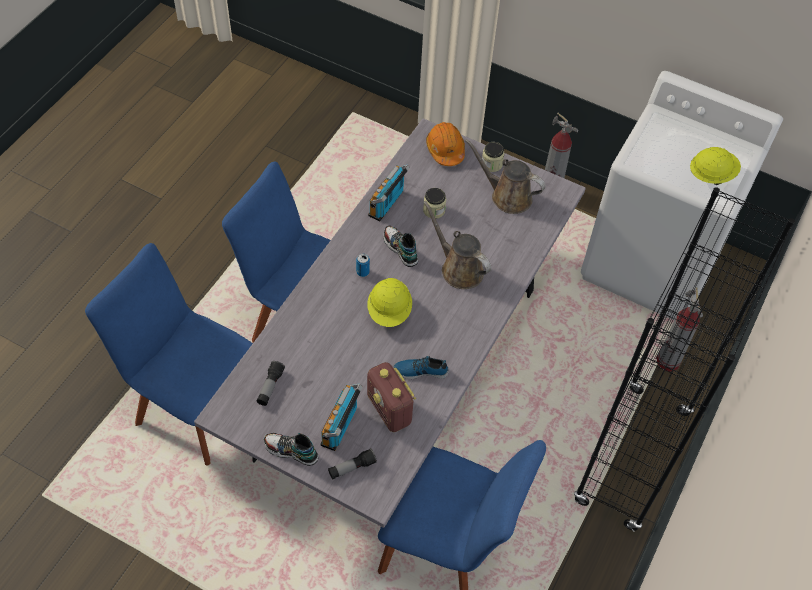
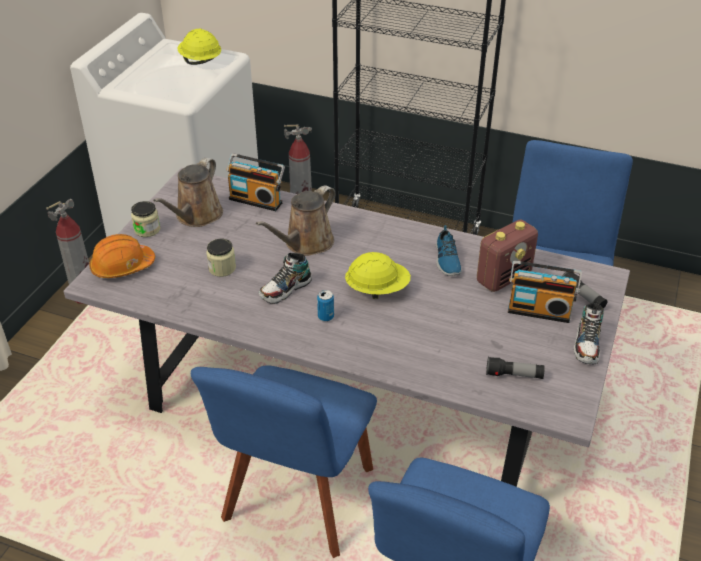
camera: 95 degrees left, 15 degrees down
(388, 204) = (215, 306): radio -> radio (257, 200)

